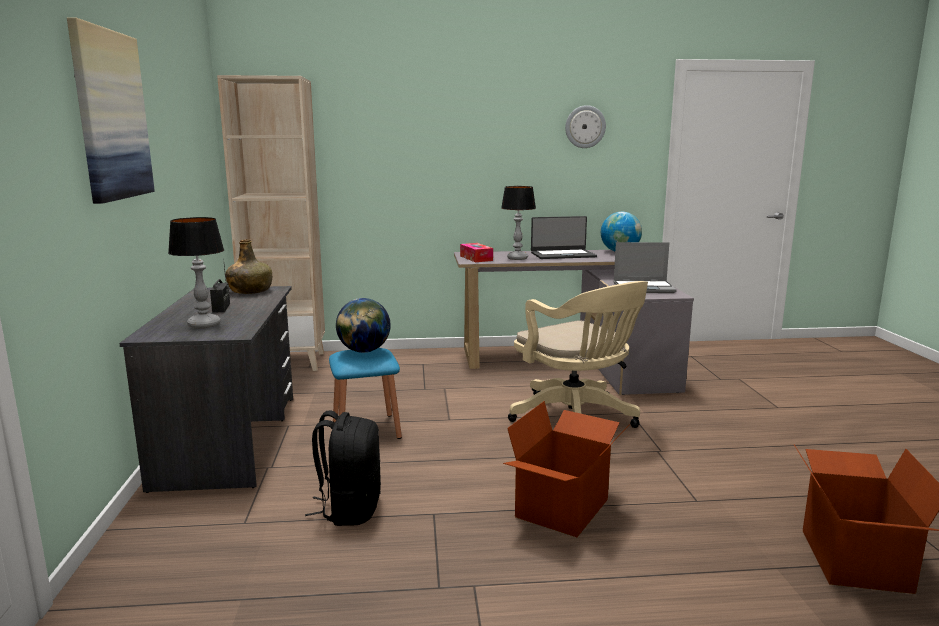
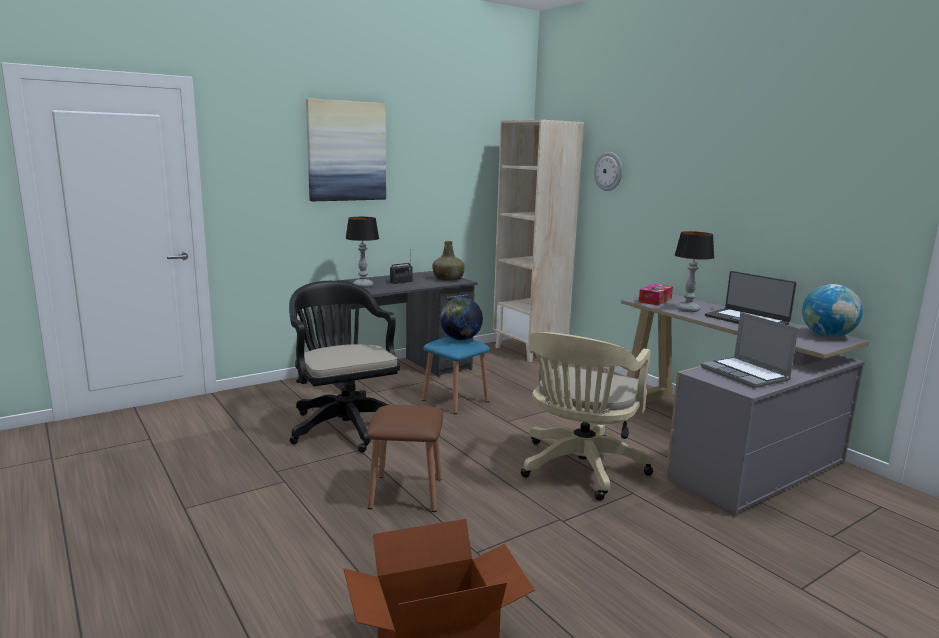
camera: 60 degrees right, 0 degrees up
(350, 509) = (344, 425): black backpack -> black office chair
(564, 509) = (406, 493): cardboard box -> brown stool
(585, 127) = (819, 172): wall clock -> wall clock (608, 171)

